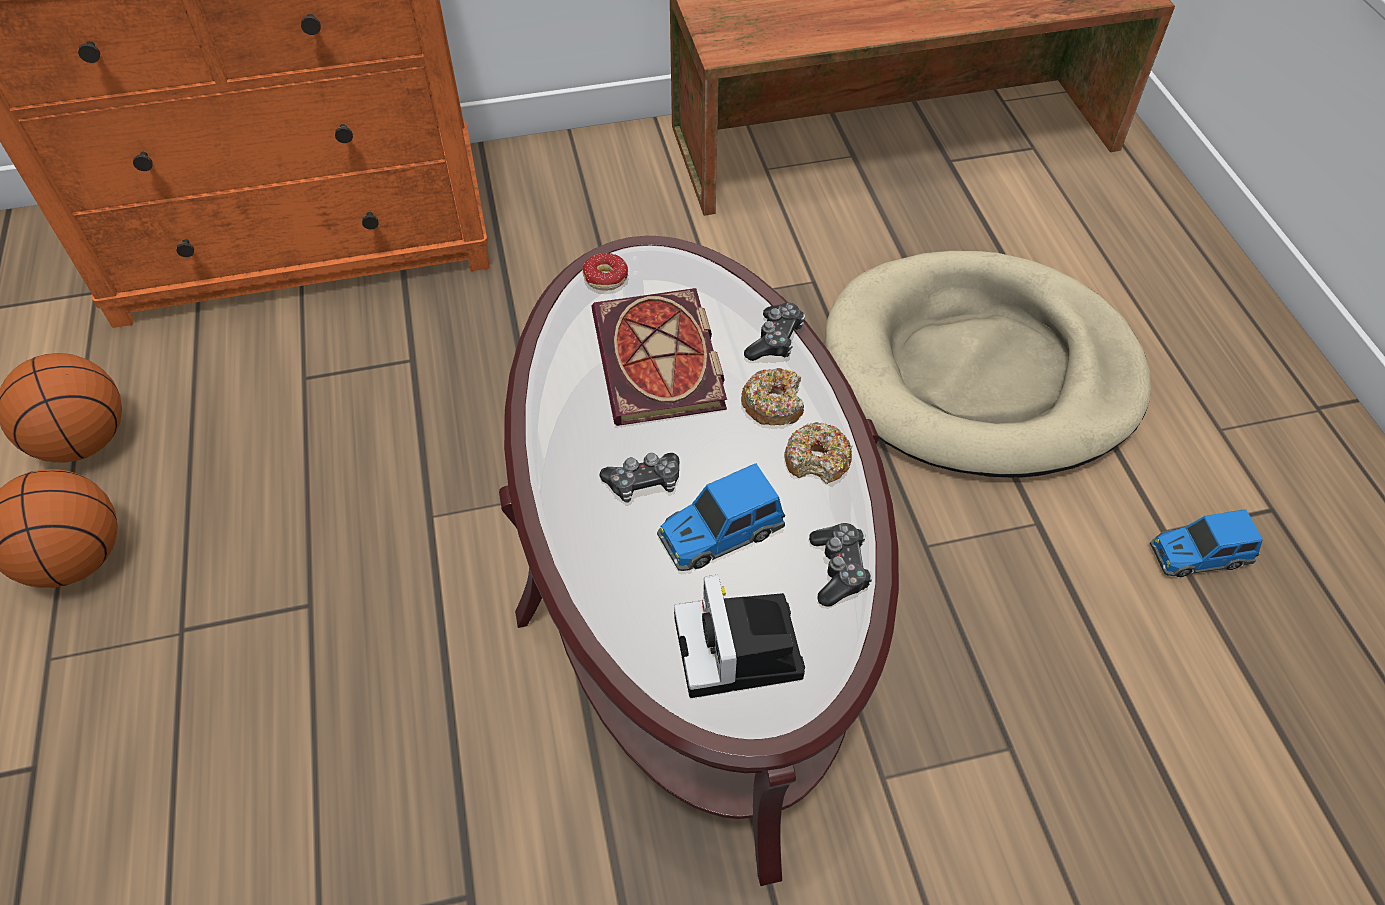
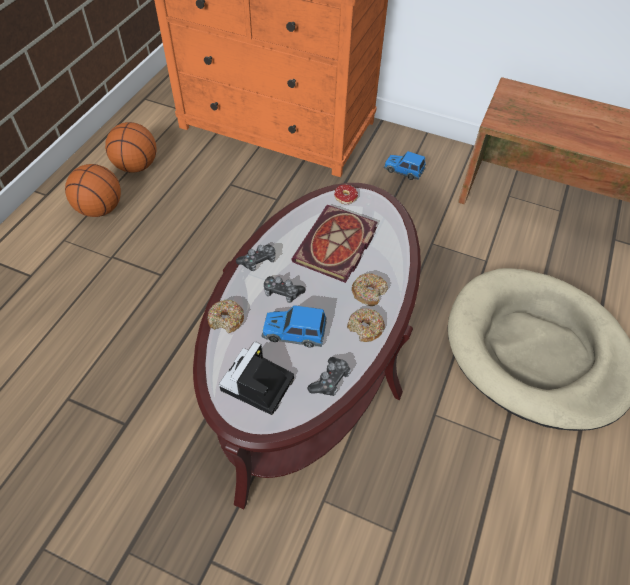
camera: 35 degrees right, 0 degrees up
(595, 582) = (226, 320): none -> donut
(775, 340) = (396, 265): game controller -> game controller (258, 261)
(1197, 555) = (578, 513): toy car -> toy car (403, 170)

